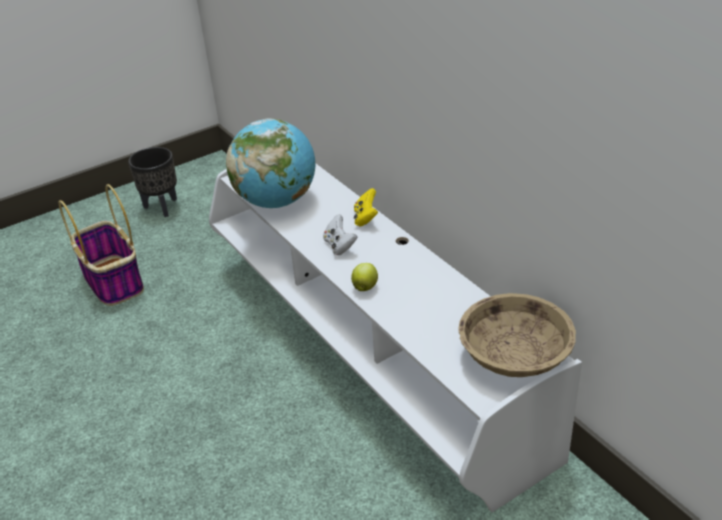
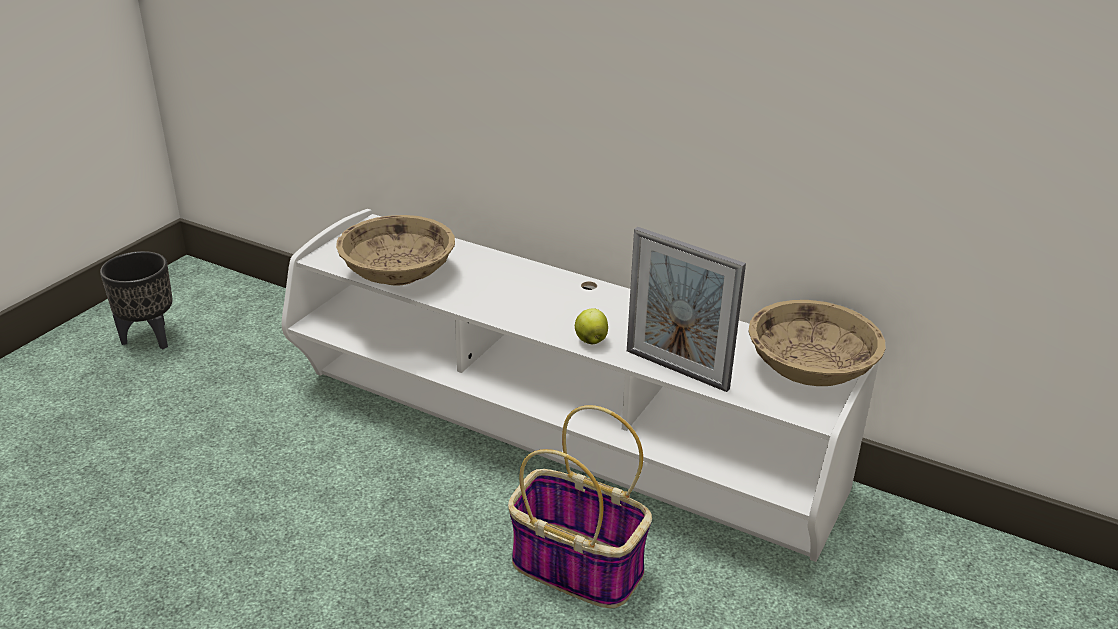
camera: 30 degrees left, 5 degrees down
(112, 281) = (142, 443): basket -> basket (574, 566)
(276, 201) = (398, 273): globe -> beige bowl
(339, 246) = (521, 305): white game controller -> none
(365, 218) = (526, 271): yellow game controller -> none
(408, 328) = (676, 369): none -> picture frame

